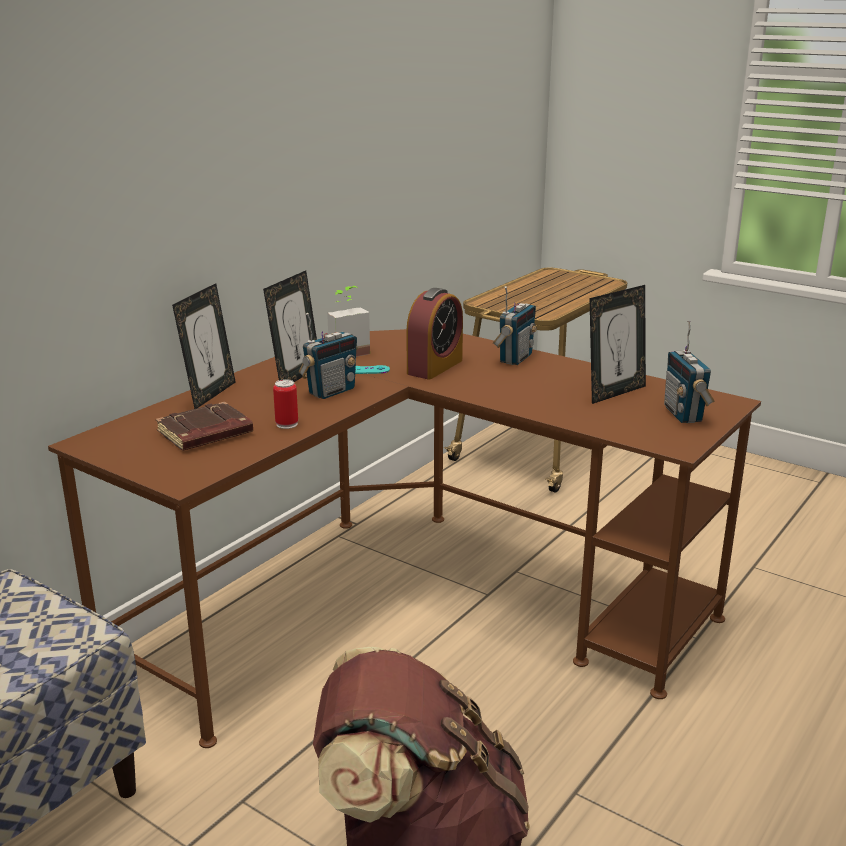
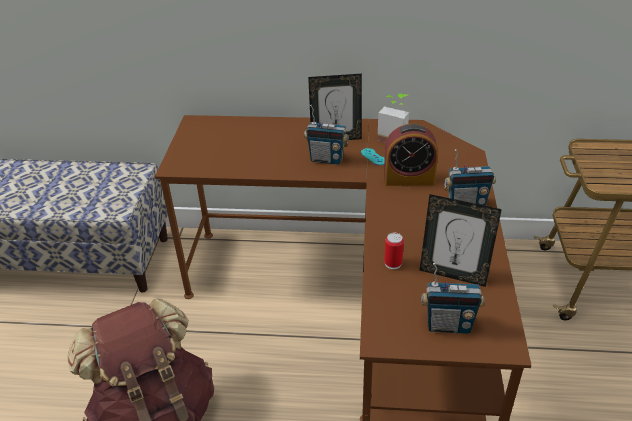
camera: 60 degrees right, 15 degrees up
(205, 434) = (232, 147): brown book -> none
(210, 394) = (282, 125): picture frame -> none
(287, 424) = (267, 165): can -> can (393, 263)
(684, 414) = (448, 325): radio -> radio turned 135 degrees counterclockwise

